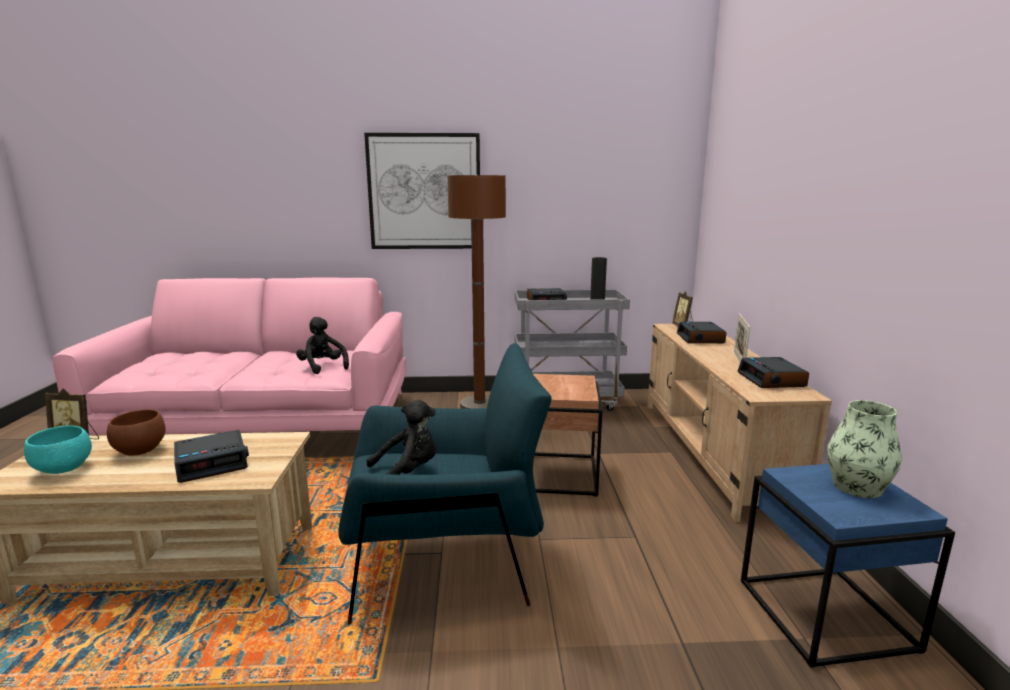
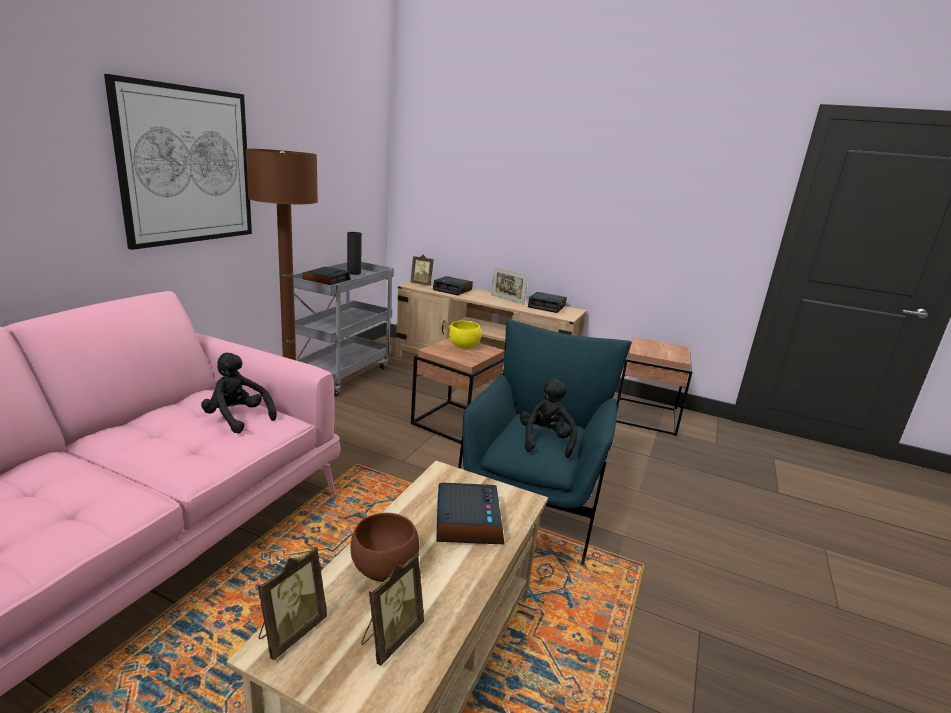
camera: 65 degrees left, 5 degrees up
(65, 469) = (390, 637): turquoise bowl -> picture frame
(322, 367) = (237, 418): black plush toy -> black plush toy turned 45 degrees clockwise
(568, 385) = (464, 347): none -> yellow bowl
(825, 613) = (644, 415): blue side table -> brown side table
(857, 487) = (657, 346): vase -> none

